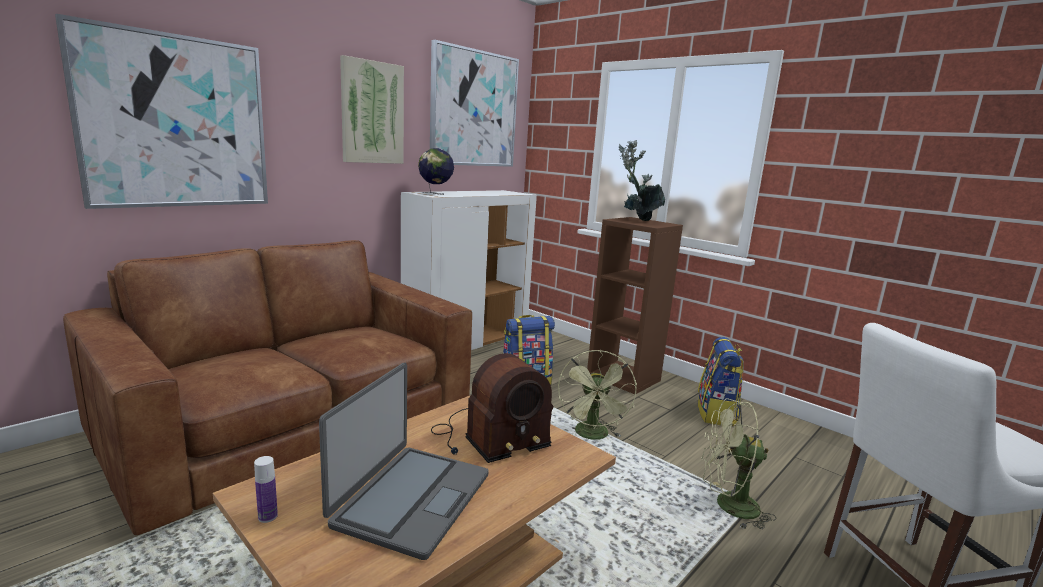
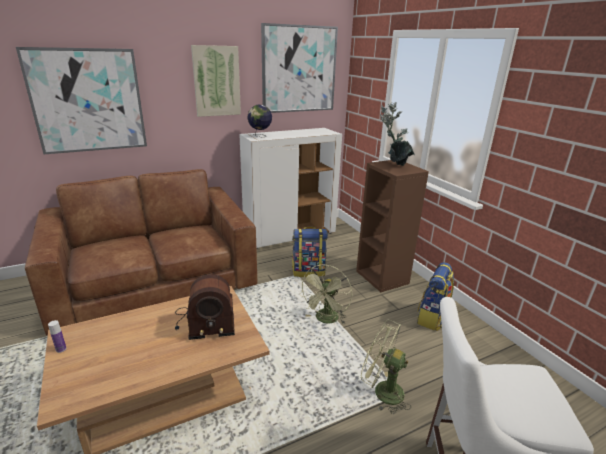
camera: 20 degrees right, 10 degrees up
(411, 499) = (132, 354): laptop -> none

